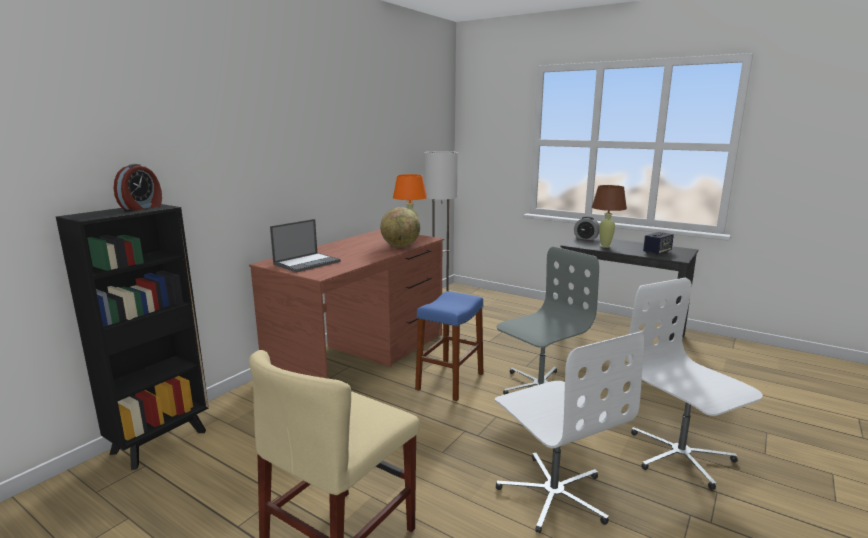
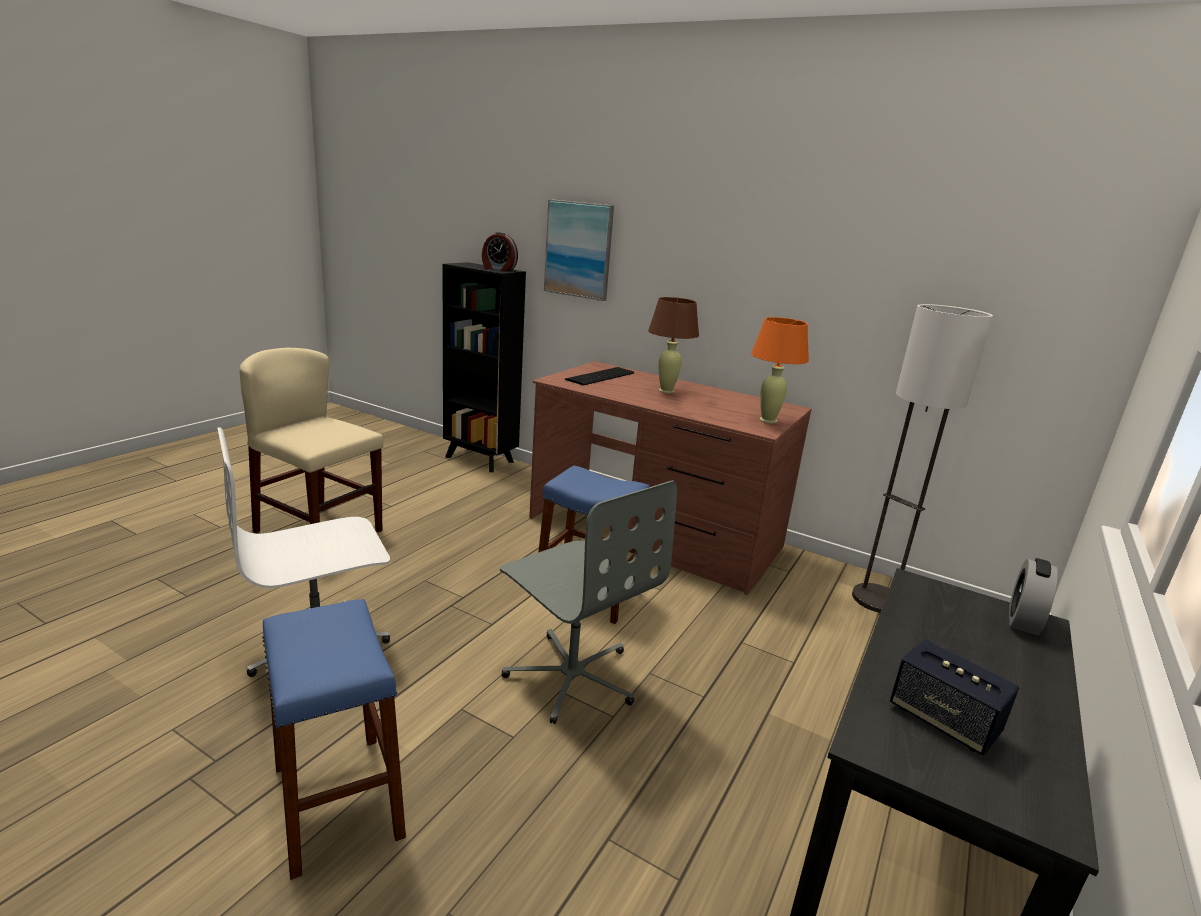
camera: 85 degrees right, 5 degrees up
(206, 166) = (579, 250): none -> picture
(307, 263) = (602, 376): laptop -> keyboard
(401, 246) = (700, 413): globe -> none
(605, 246) = (943, 633): brown table lamp -> brown table lamp (666, 391)
(680, 456) = (337, 801): white office chair -> blue stool

